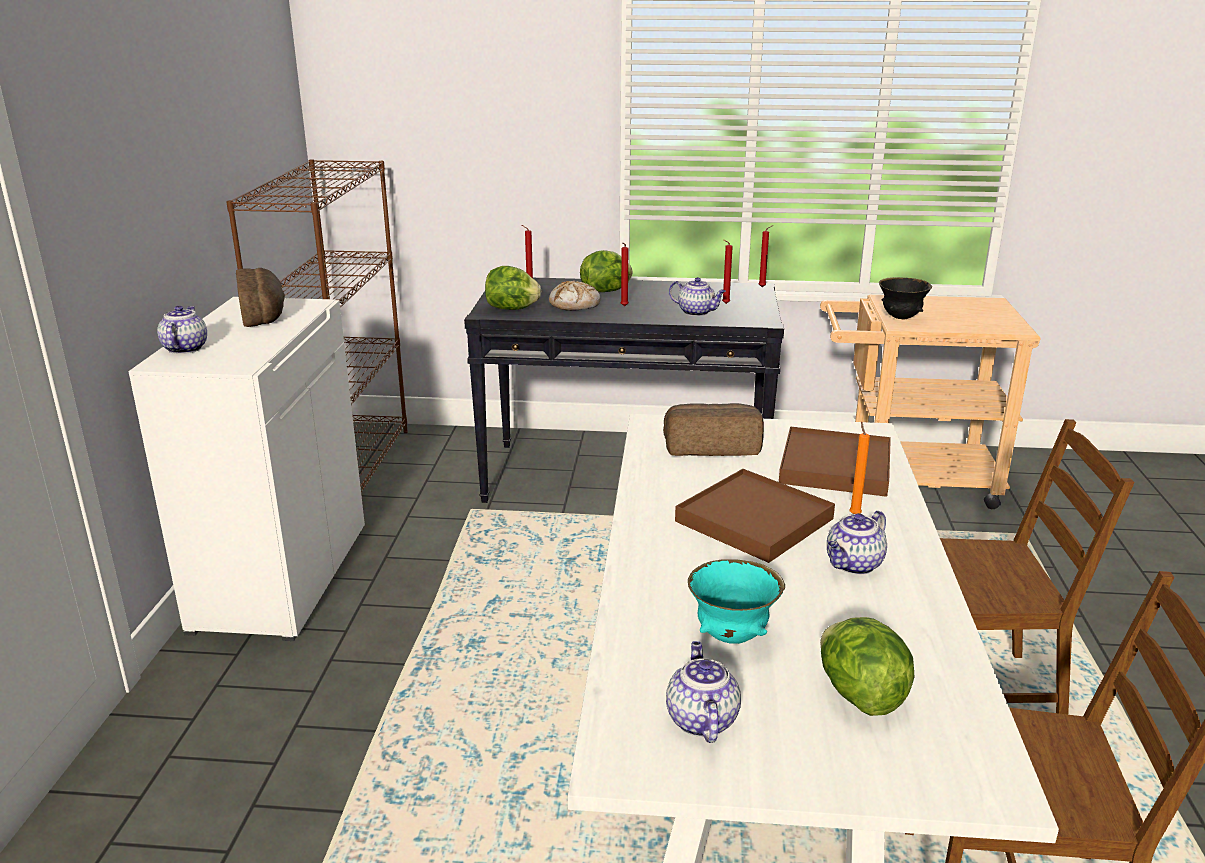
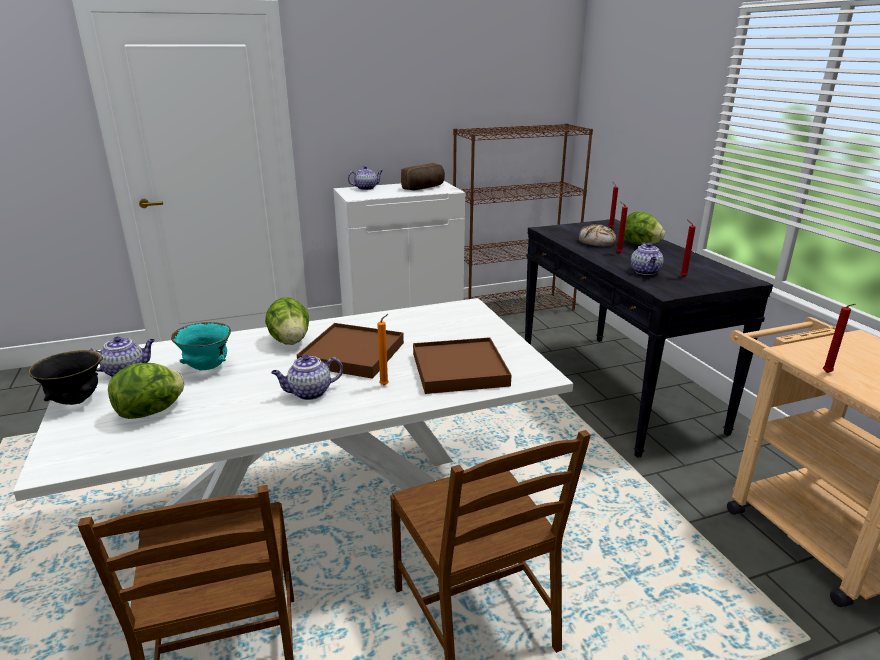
camera: 65 degrees right, 0 degrees up
(512, 309) = (562, 232): lettuce -> lettuce (290, 341)
(712, 447) = (451, 326): bread -> none
(763, 287) = (752, 282): red candle -> red candle (828, 373)
(854, 565) = (309, 393): teapot -> teapot turned 45 degrees counterclockwise
(901, 318) = (816, 349): black bowl -> black bowl (76, 401)

